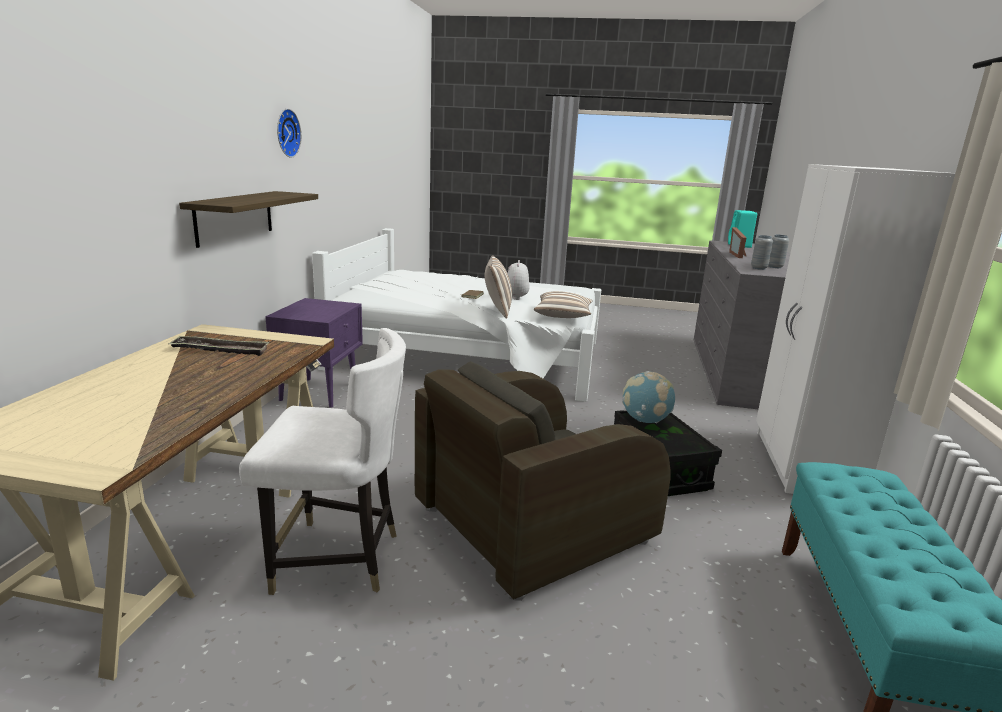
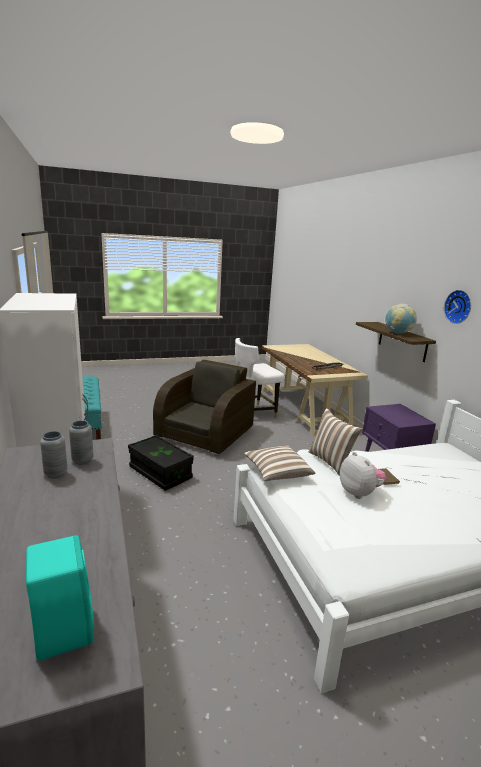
camera: 150 degrees right, 0 degrees up
(645, 420) = (173, 453): globe -> globe (398, 333)
(739, 255) = (92, 521): picture frame -> none

